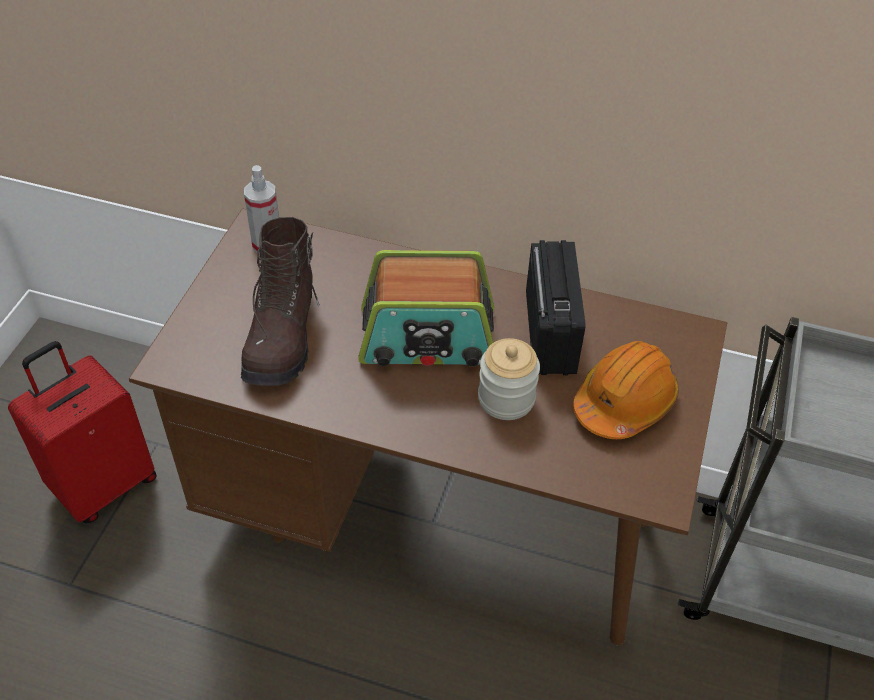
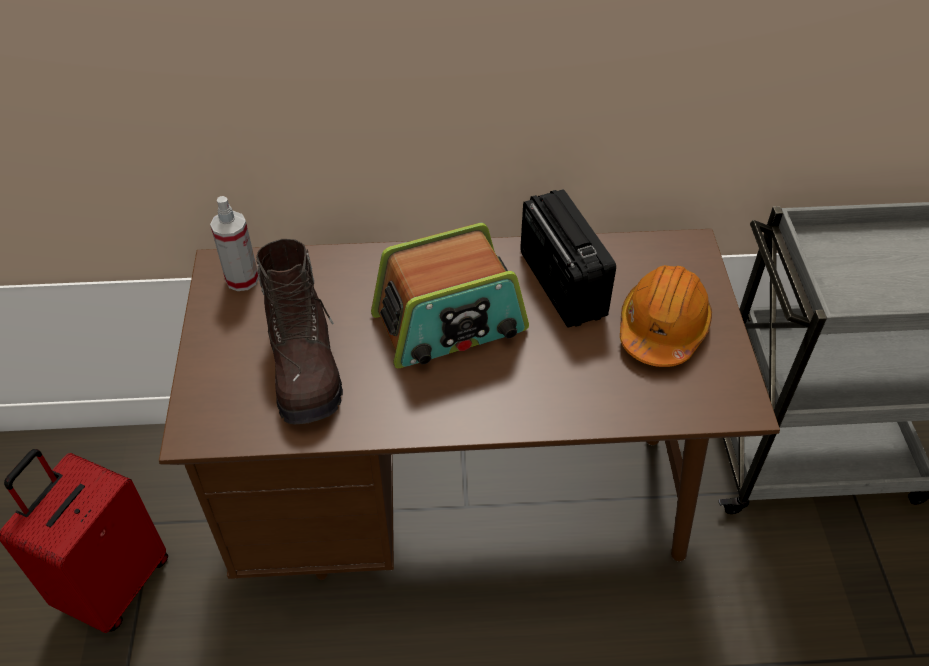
camera: 20 degrees left, 0 degrees up
(506, 398) = (554, 359): jar -> none

